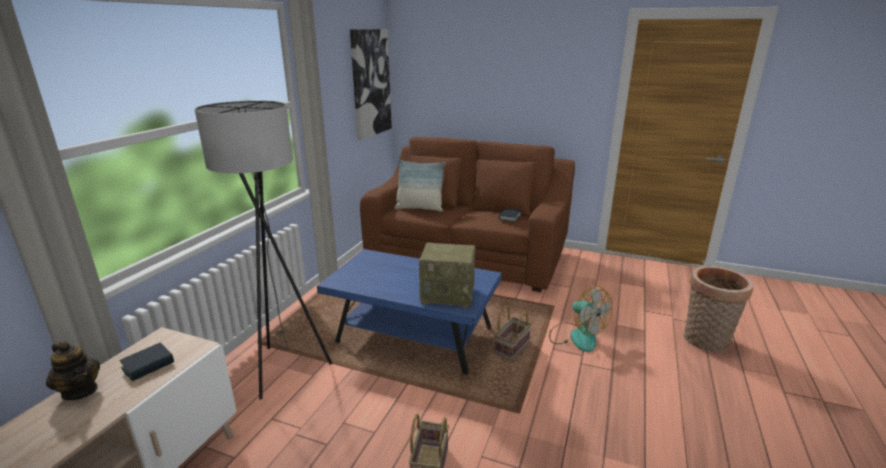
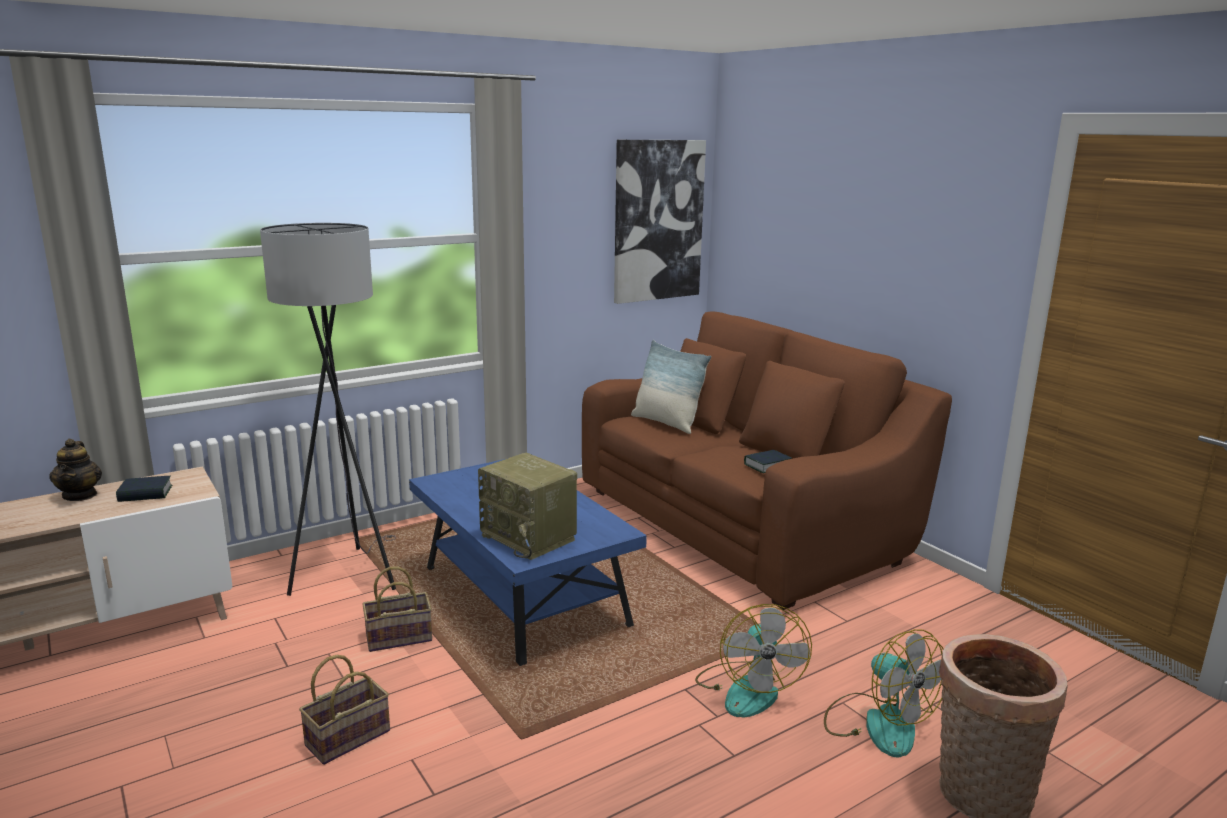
camera: 35 degrees right, 5 degrees down
(511, 347) = (628, 661): basket -> basket (400, 637)
(639, 328) = (878, 723): none -> fan

